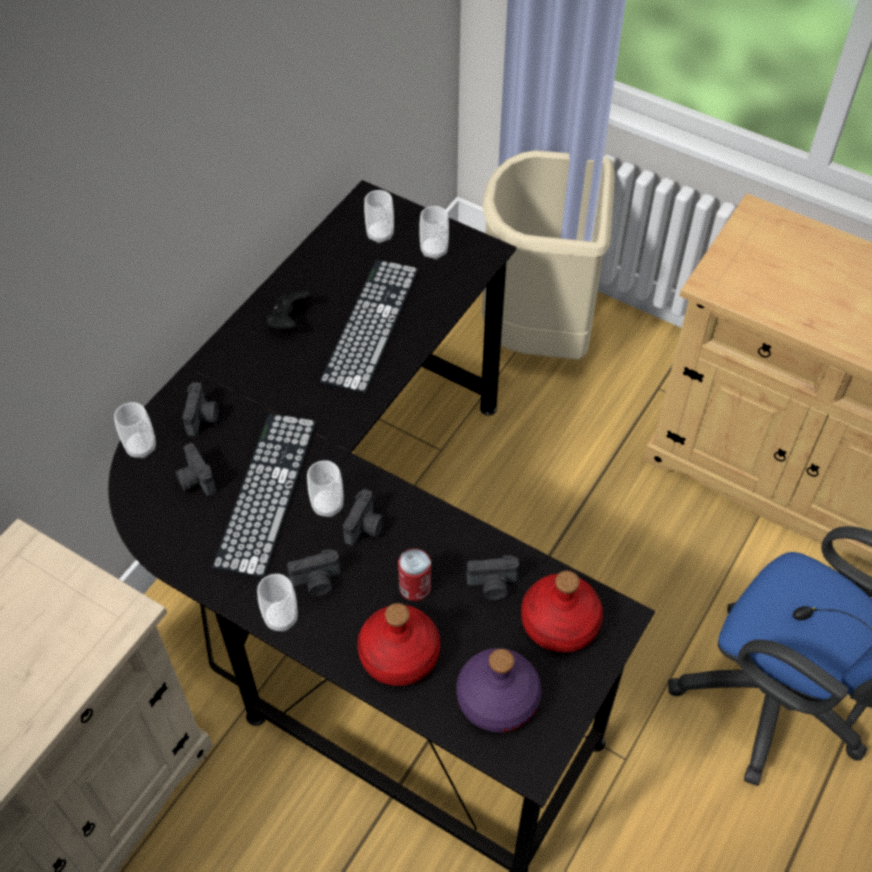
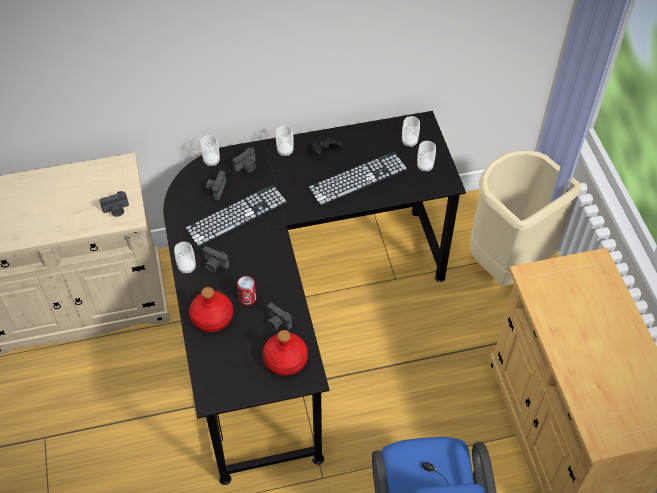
camera: 45 degrees right, 0 degrees up
(327, 505) = (252, 239): cup -> cup (285, 151)
(365, 527) = (256, 260): camera -> camera (116, 210)
(497, 697) = (227, 365): purple bottle -> none

